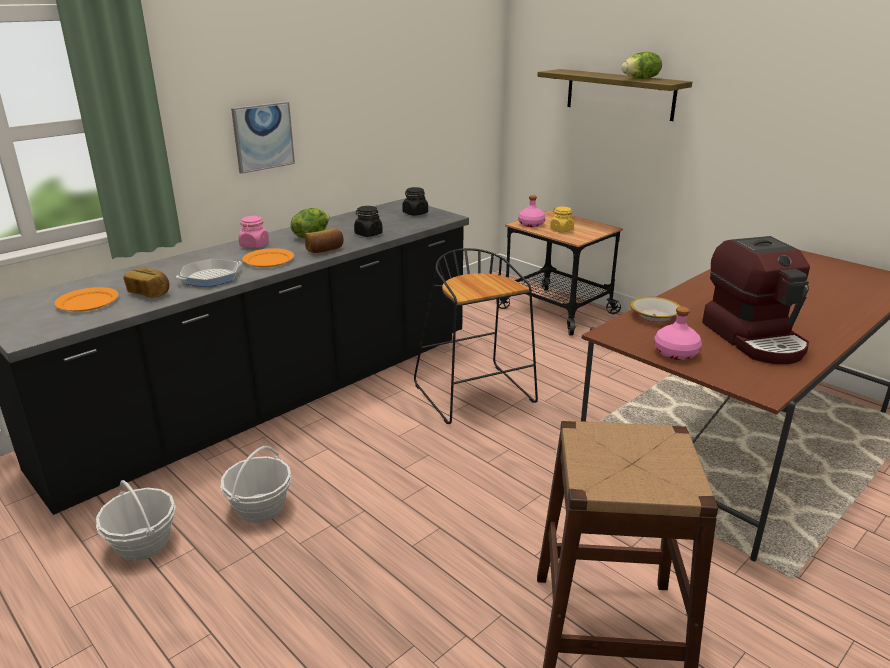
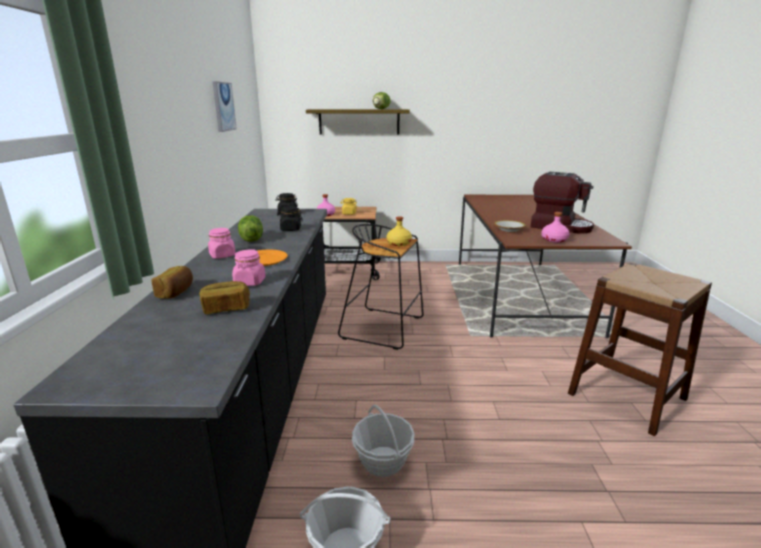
camera: 45 degrees left, 5 degrees down
(88, 302) = (180, 336): orange plate -> none
(211, 277) = (250, 282): frying pan -> pink jar
(263, 136) = (173, 160): picture -> picture (223, 106)
(325, 250) = (288, 244): bread -> bread (176, 292)
(492, 287) = (398, 243): none -> yellow bottle

